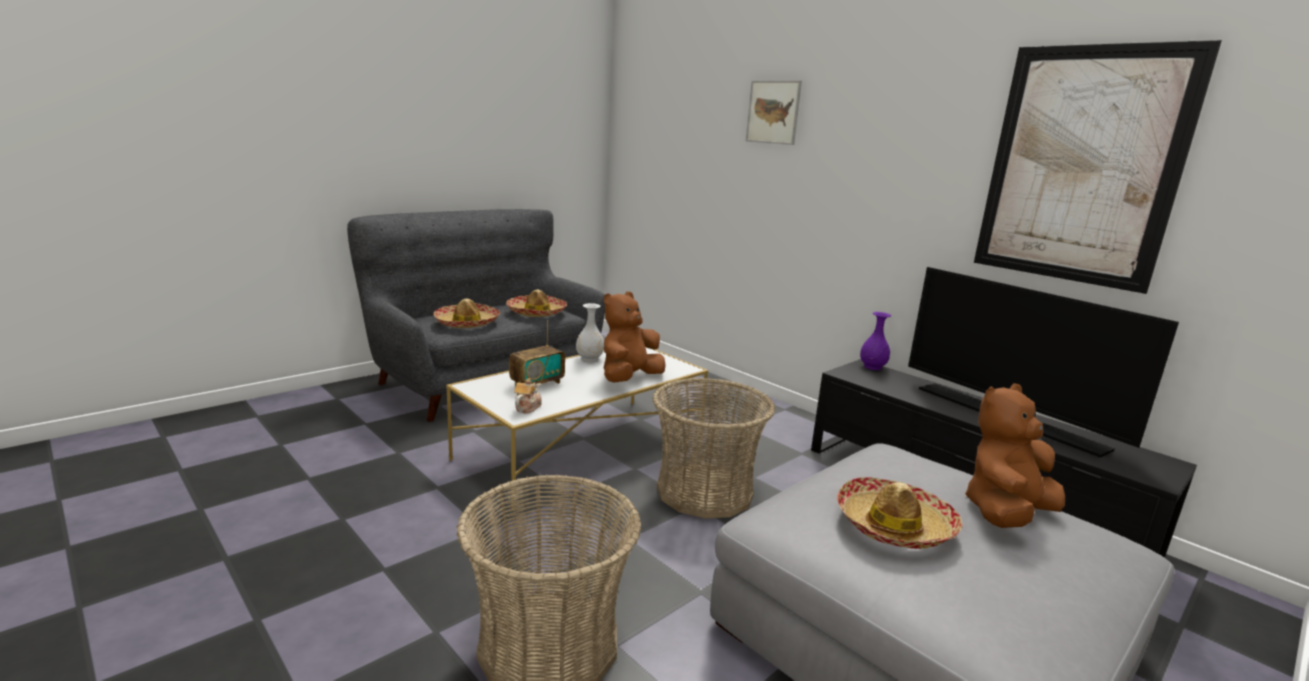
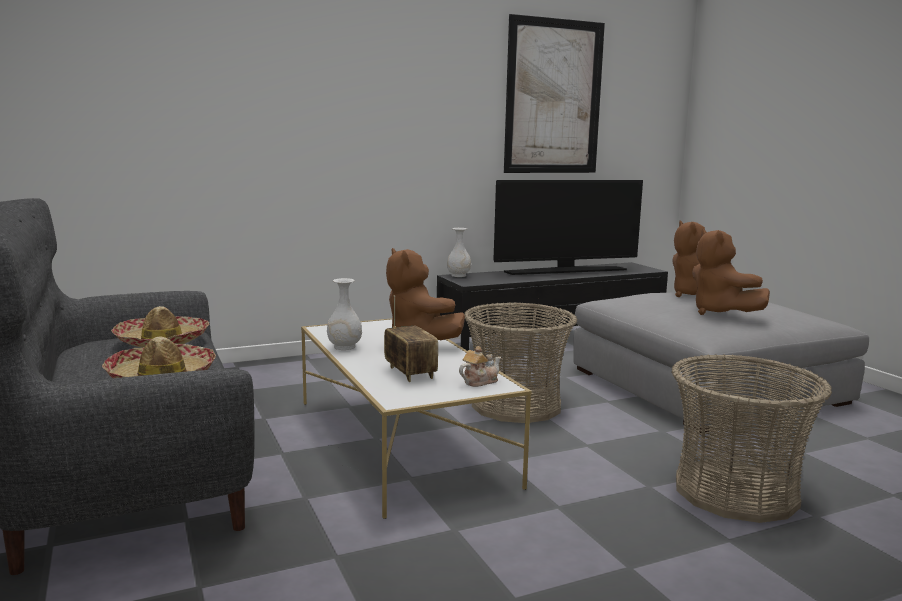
camera: 70 degrees left, 5 degrees down
(527, 407) = (479, 381): teapot -> teapot turned 105 degrees clockwise
(773, 112) = (299, 53): picture -> none
(873, 367) = (459, 275): purple vase -> white vase
(894, 525) = (720, 312): hat -> brown plush toy

